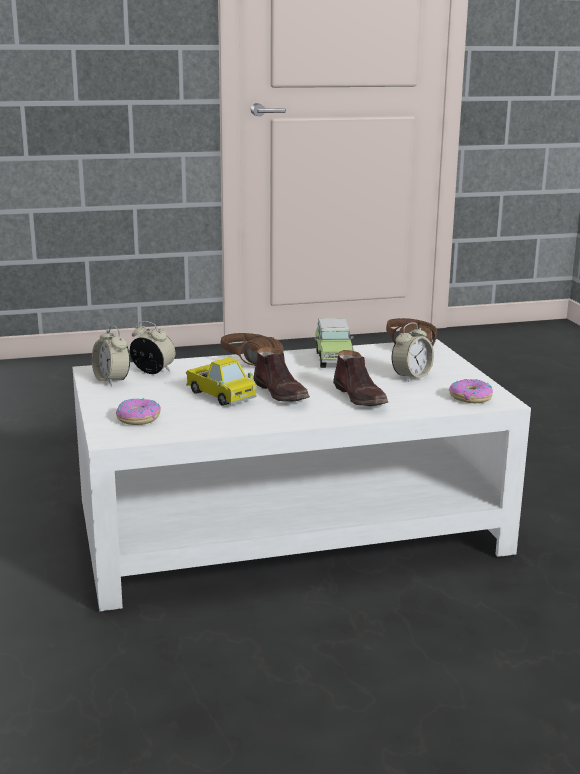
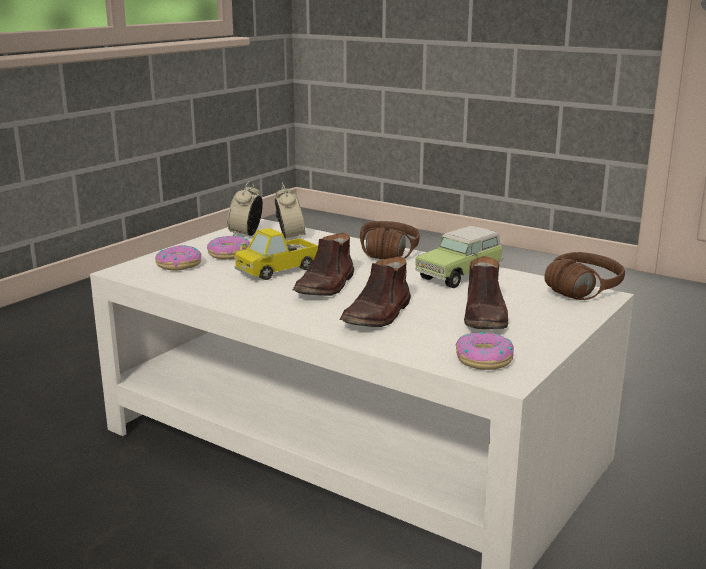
camera: 50 degrees right, 0 degrees up
(150, 398) = (229, 254): none -> donut
(220, 396) = (277, 270): toy truck -> toy truck turned 45 degrees clockwise
(411, 377) = (485, 317): alarm clock -> brown shoe

